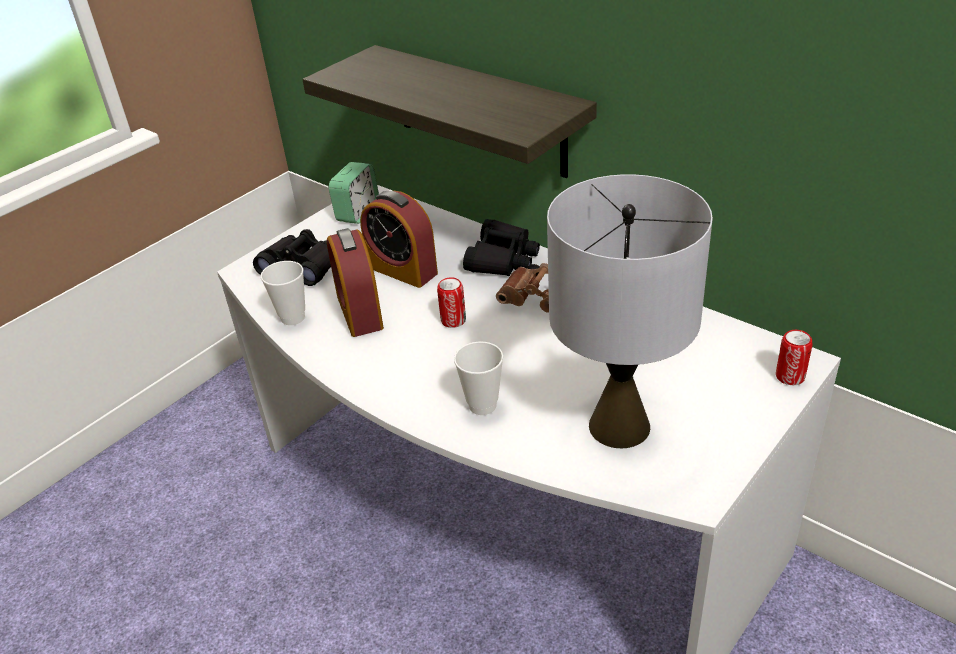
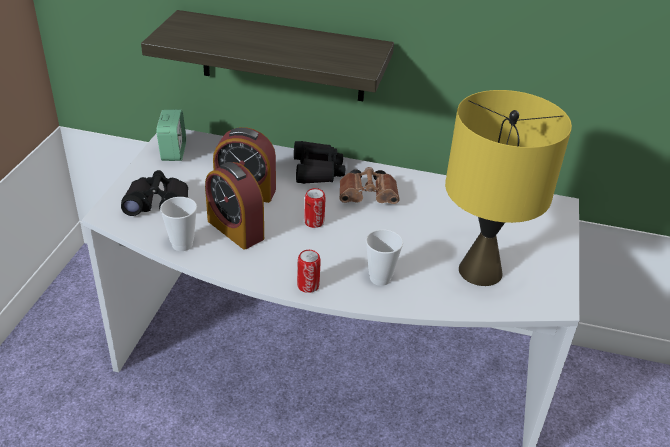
camera: 30 degrees left, 0 degrees up
(618, 426) = (479, 271): grey table lamp -> yellow table lamp
(790, 377) = (559, 216): can -> can (308, 286)

